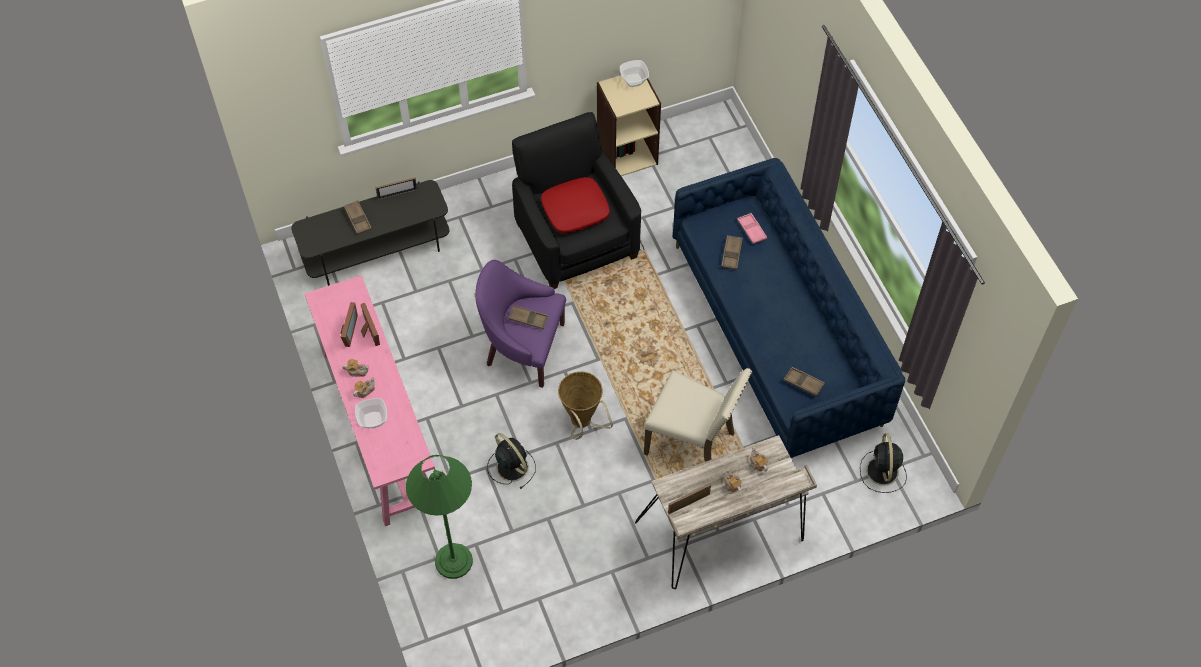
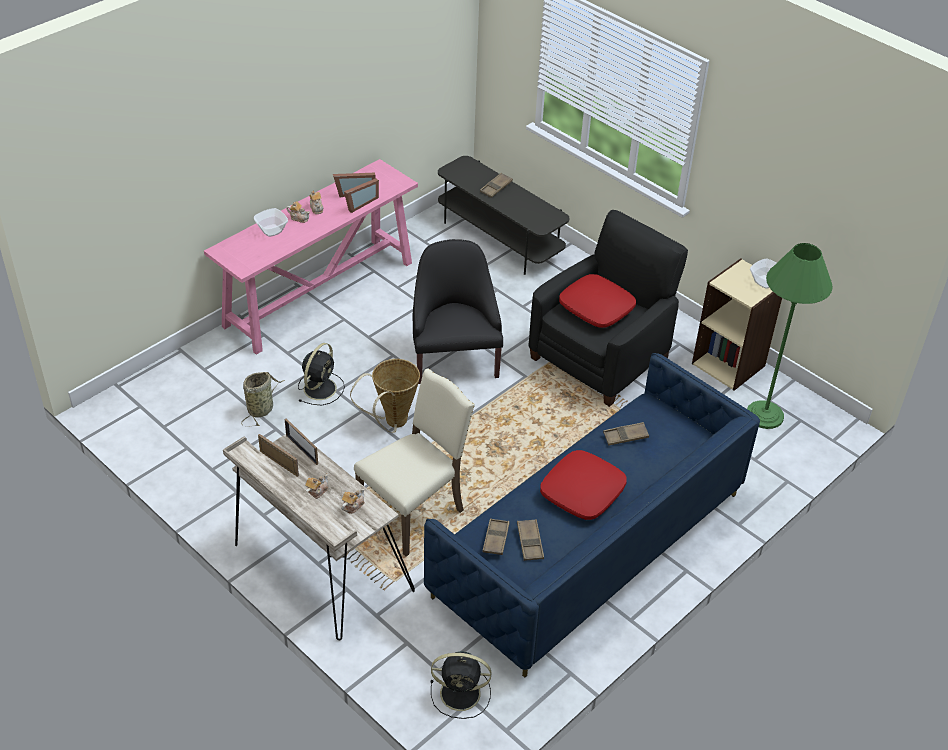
camera: 65 degrees right, 15 degrees down
(397, 194) = (538, 201): picture frame -> picture frame (302, 449)
(454, 561) = (204, 379): green floor lamp -> green floor lamp (765, 415)
(516, 522) = (261, 409): none -> basket
(523, 347) = (454, 358): purple armchair -> black armchair
(528, 319) = (456, 318): brown tray -> brown tray (530, 542)
(692, 442) = (414, 512): beige chair -> beige chair turned 135 degrees counterclockwise
(751, 230) = (667, 444): pink tray -> none
(779, 307) = (582, 492): none -> red pillow
(882, 472) = (462, 693): black fan -> black fan turned 150 degrees counterclockwise

